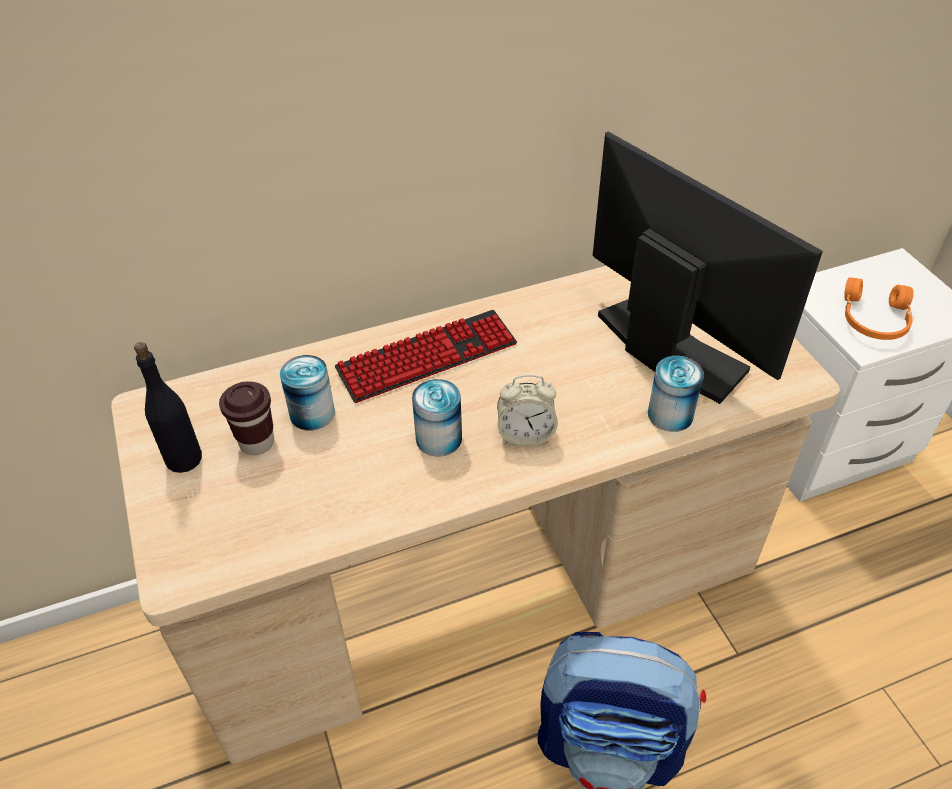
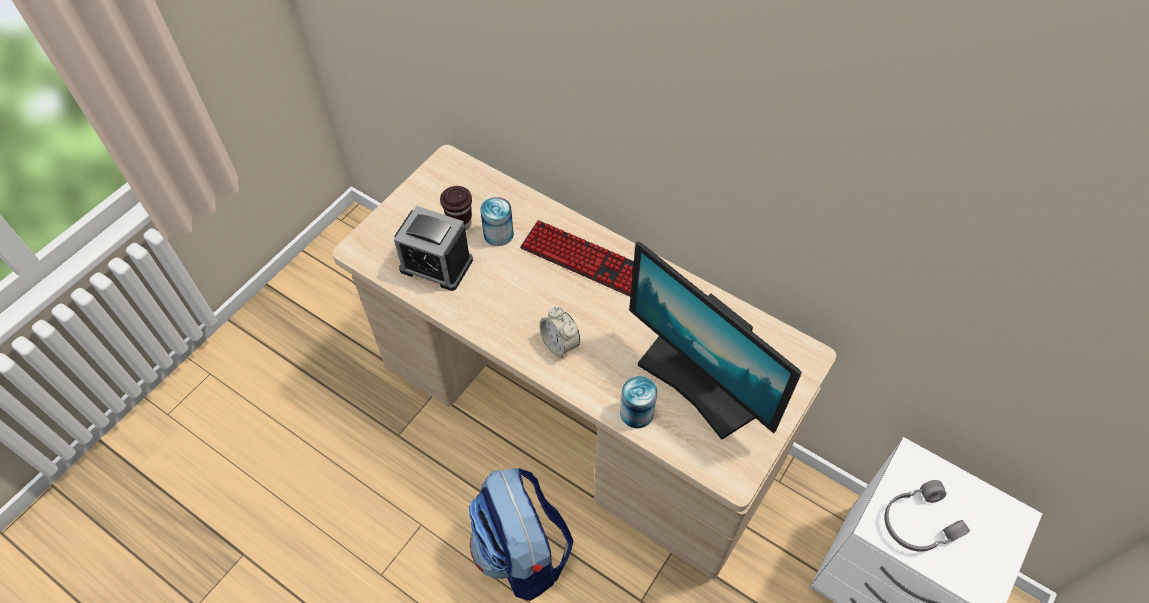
camera: 55 degrees right, 10 degrees up
(183, 458) = (427, 201): black bottle -> none
(295, 498) = (436, 265): none -> alarm clock
(439, 438) = (525, 303): can -> none
(668, 349) = (698, 384): monitor -> monitor turned 120 degrees clockwise
(873, 319) = (918, 522): orange headphones -> grey headphones

